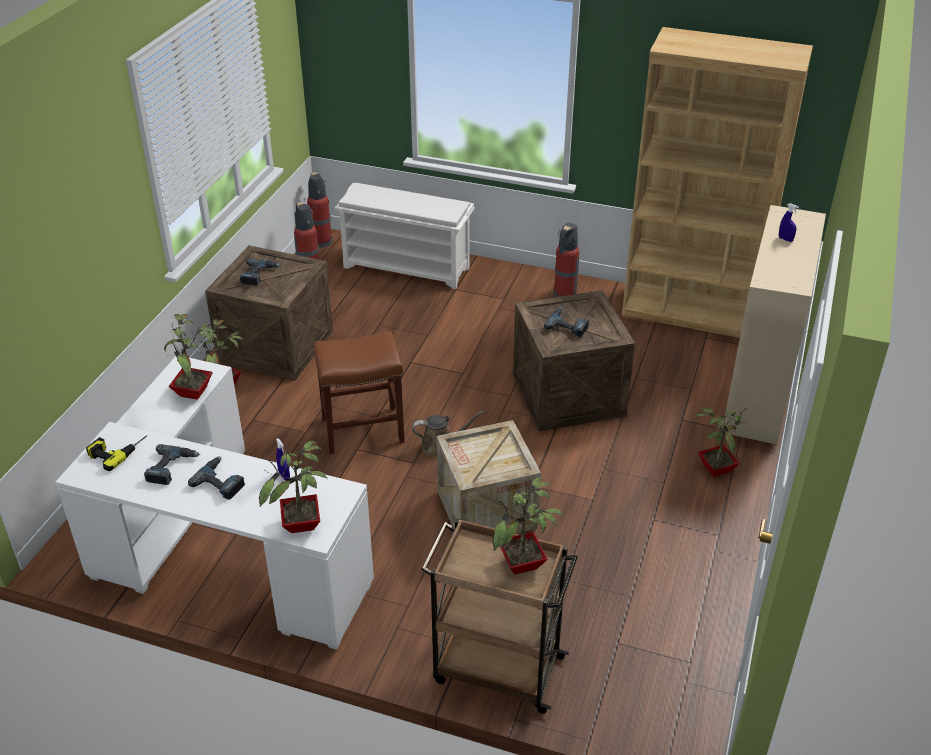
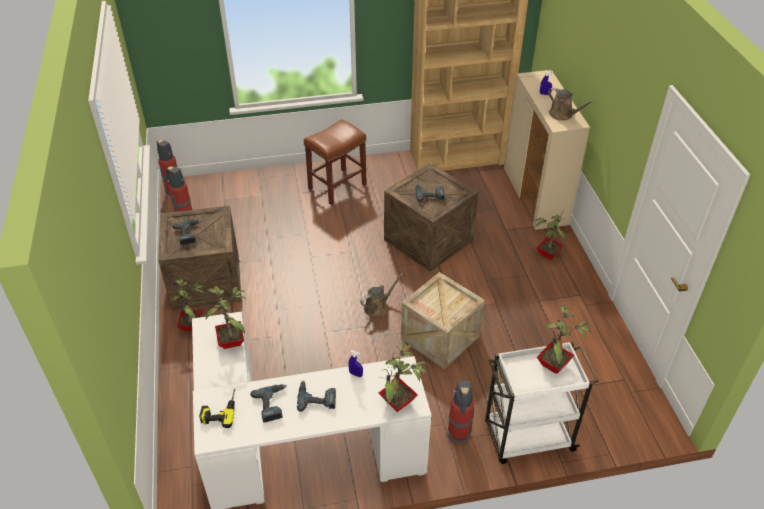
camera: 30 degrees left, 5 degrees up
(364, 429) = (318, 317): brown stool -> brown stool (337, 186)
(408, 267) = (253, 188): white shoe rack -> none
(496, 668) = (527, 437): brown cart -> white cart
(564, 294) = (372, 172): fire extinguisher -> fire extinguisher (458, 434)
(785, 271) = (562, 115): none -> brown watering can

